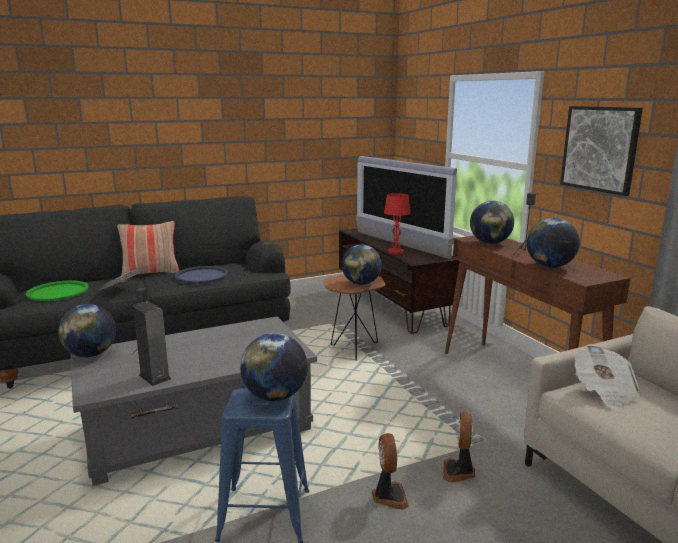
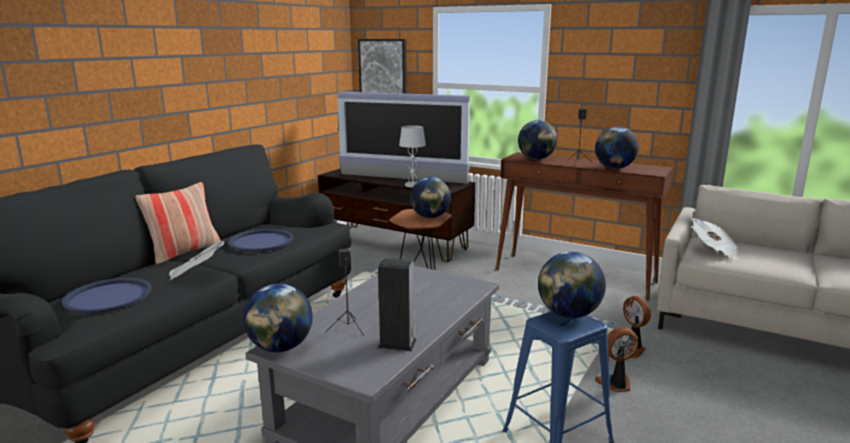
camera: 35 degrees left, 0 degrees up
(58, 292) = (108, 296): green tray -> blue tray
(388, 496) = (616, 384): fan -> fan turned 60 degrees counterclockwise
(395, 252) = (412, 185): red table lamp -> white table lamp
(600, 149) = (618, 68): picture -> picture (383, 67)

